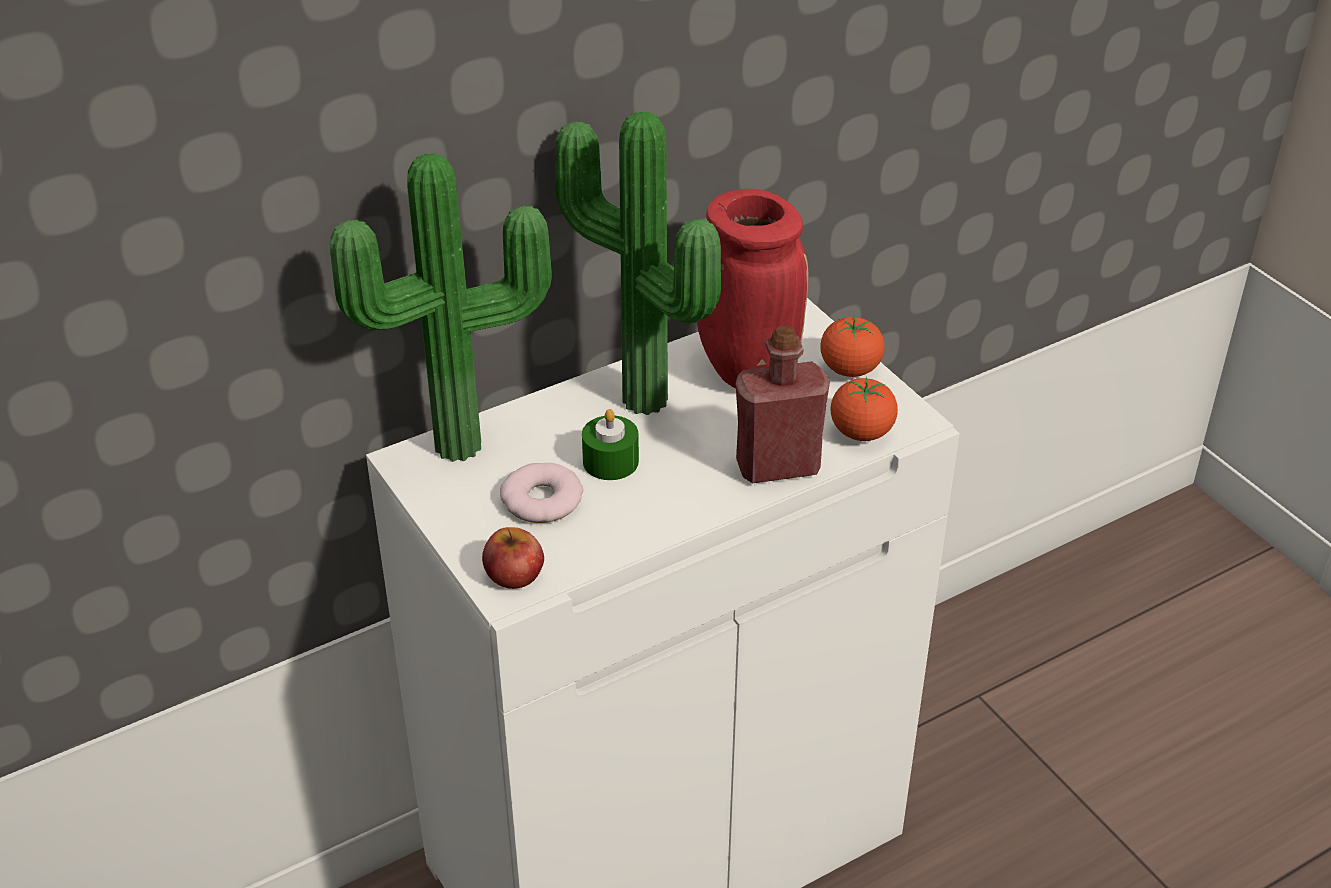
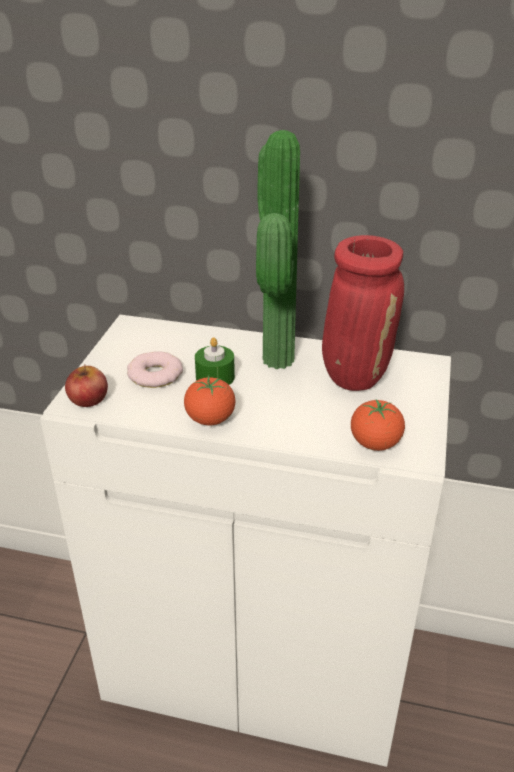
camera: 45 degrees right, 5 degrees down
(463, 451) = (158, 335): potted plant -> none
(778, 466) = (297, 431): red bottle -> none
(850, 369) = (420, 408): tomato -> tomato (210, 419)

